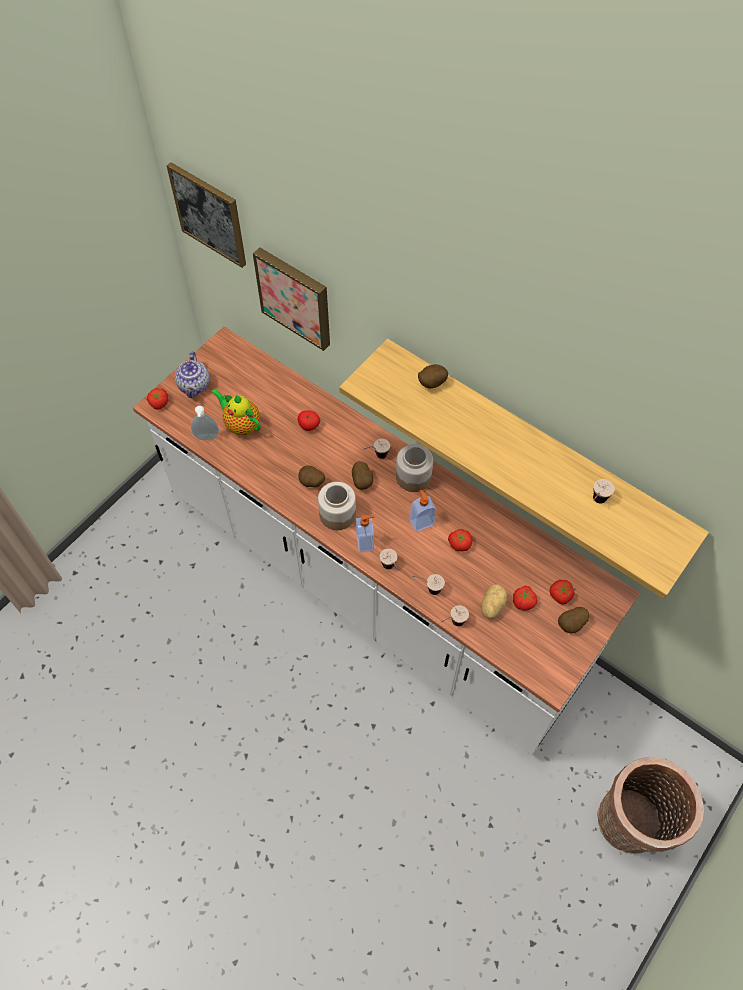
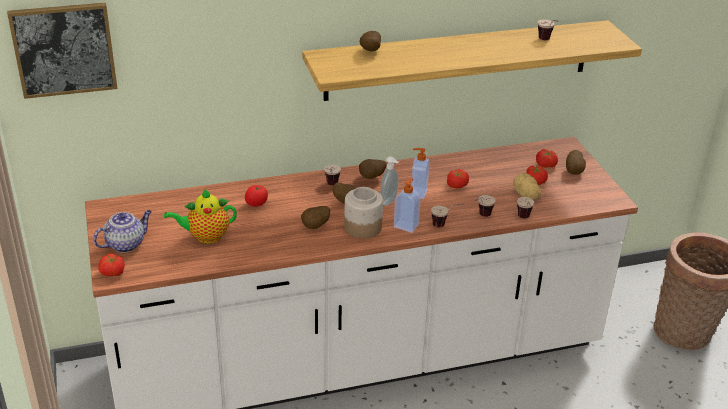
camera: 55 degrees left, 25 degrees down
(194, 386) = (126, 244): teapot -> teapot turned 75 degrees counterclockwise
(207, 438) = (193, 261): soap dispenser -> soap dispenser (389, 202)
(295, 297) = (186, 82): picture -> none
(413, 476) = (372, 178): jar -> potato

